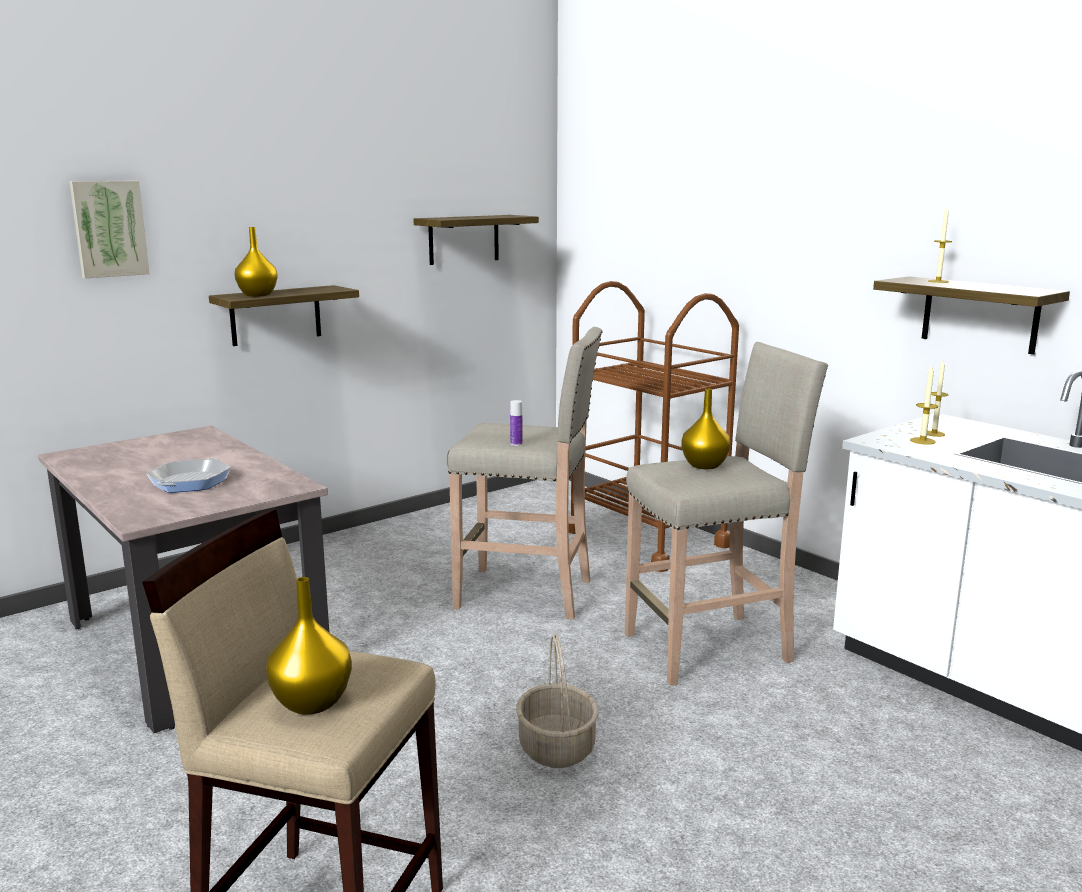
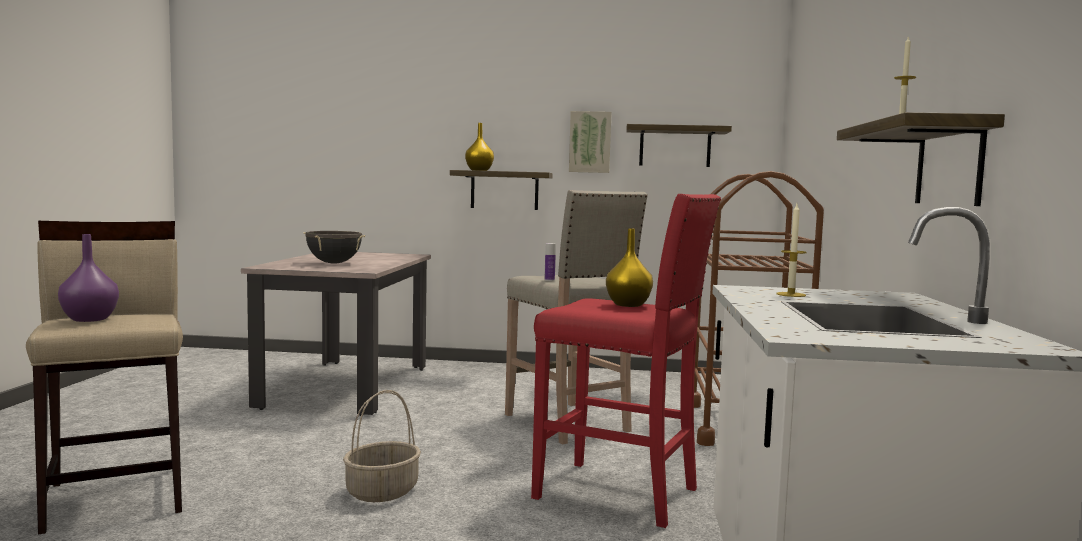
camera: 45 degrees right, 10 degrees down
(109, 228) = (401, 122): picture -> picture (590, 142)
(190, 482) = (334, 263): frying pan -> black cooking pot
(311, 703) = (88, 319): yellow vase -> purple vase
(711, 648) = (620, 494): beige stool -> red stool
(934, 433) = (830, 295): candle -> none

